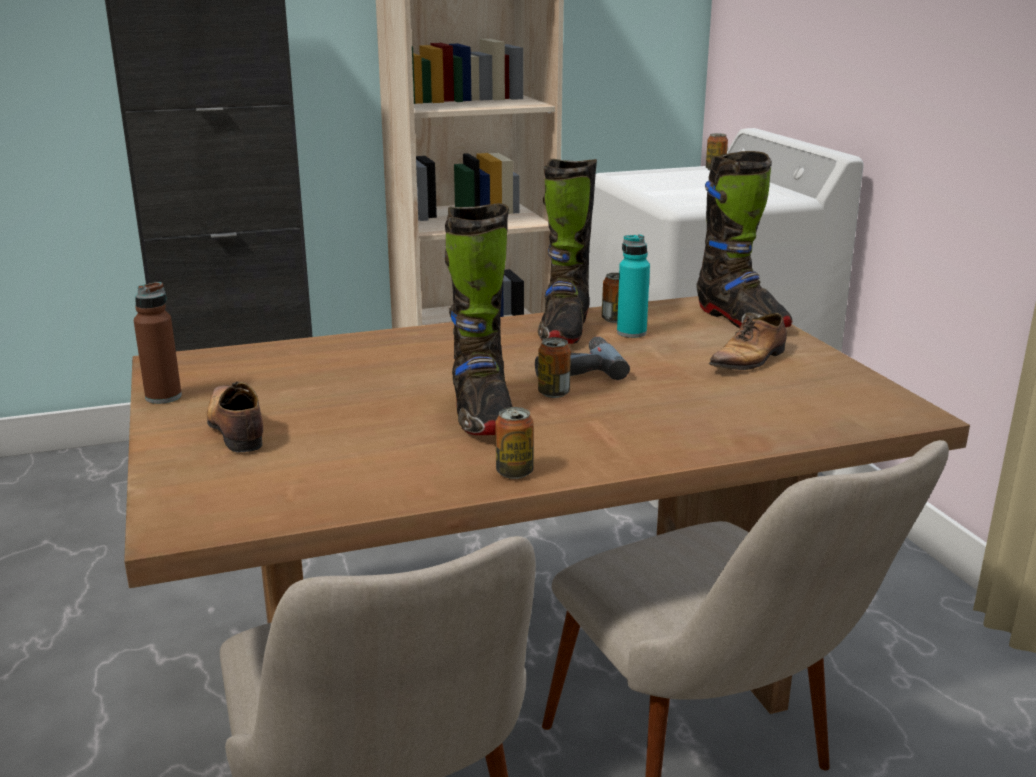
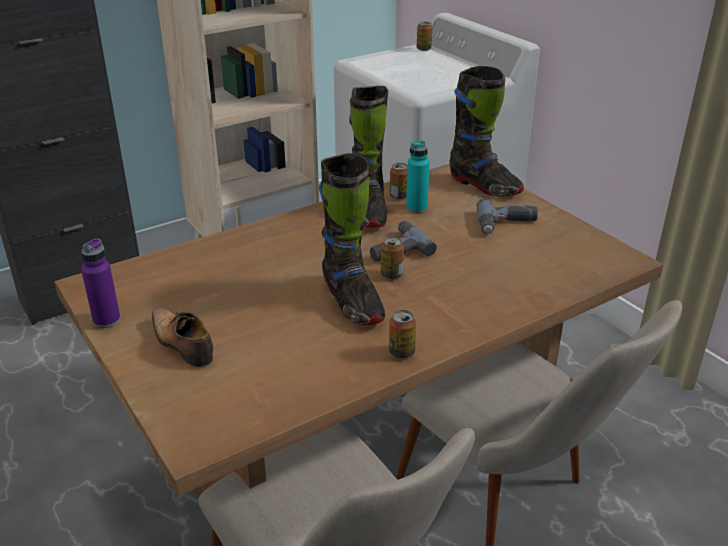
camera: 15 degrees left, 10 degrees up
(163, 397) = (107, 320): brown bottle -> purple bottle
(749, 360) = (507, 224): shoe -> power drill

